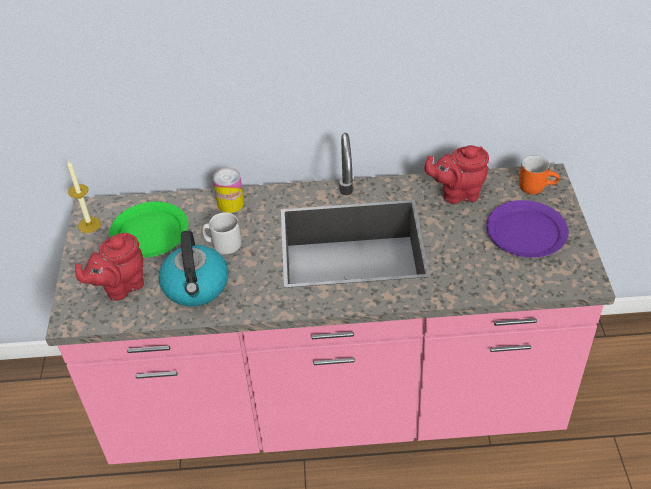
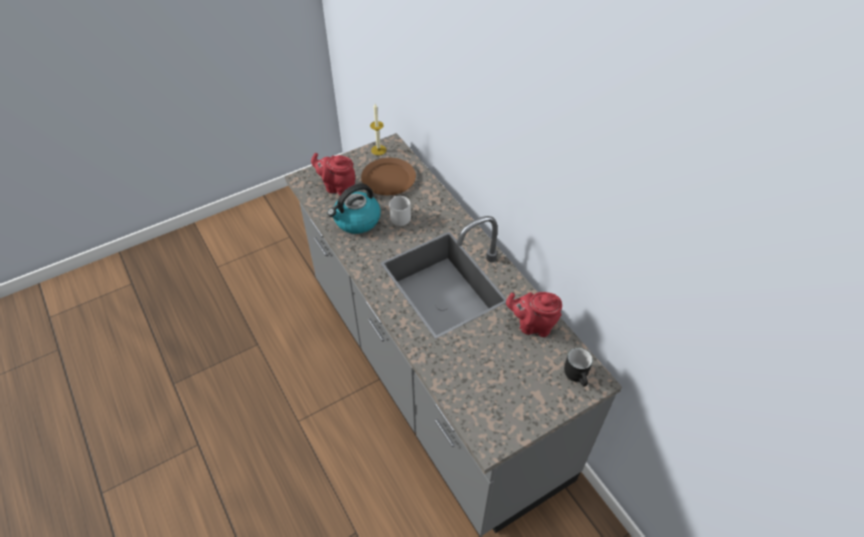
camera: 60 degrees right, 5 degrees up
(150, 233) = (388, 179): green plate -> brown plate
(230, 203) = (438, 204): can -> none
(334, 403) = (432, 376): pink counter -> grey counter
(457, 193) = (533, 325): red teapot -> red teapot turned 45 degrees counterclockwise
(526, 232) = (519, 385): purple plate -> none
(536, 186) = (578, 375): orange mug -> black mug

